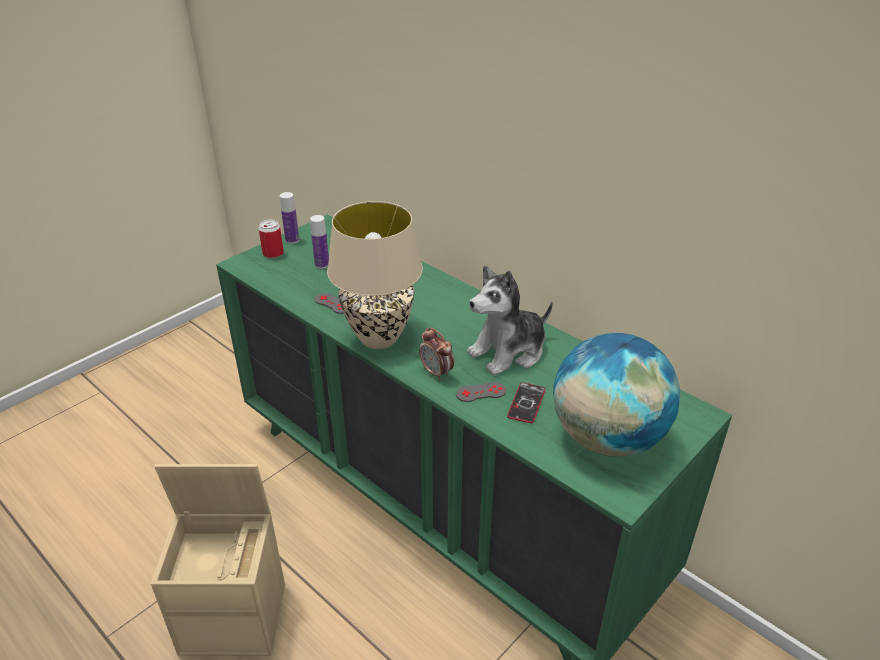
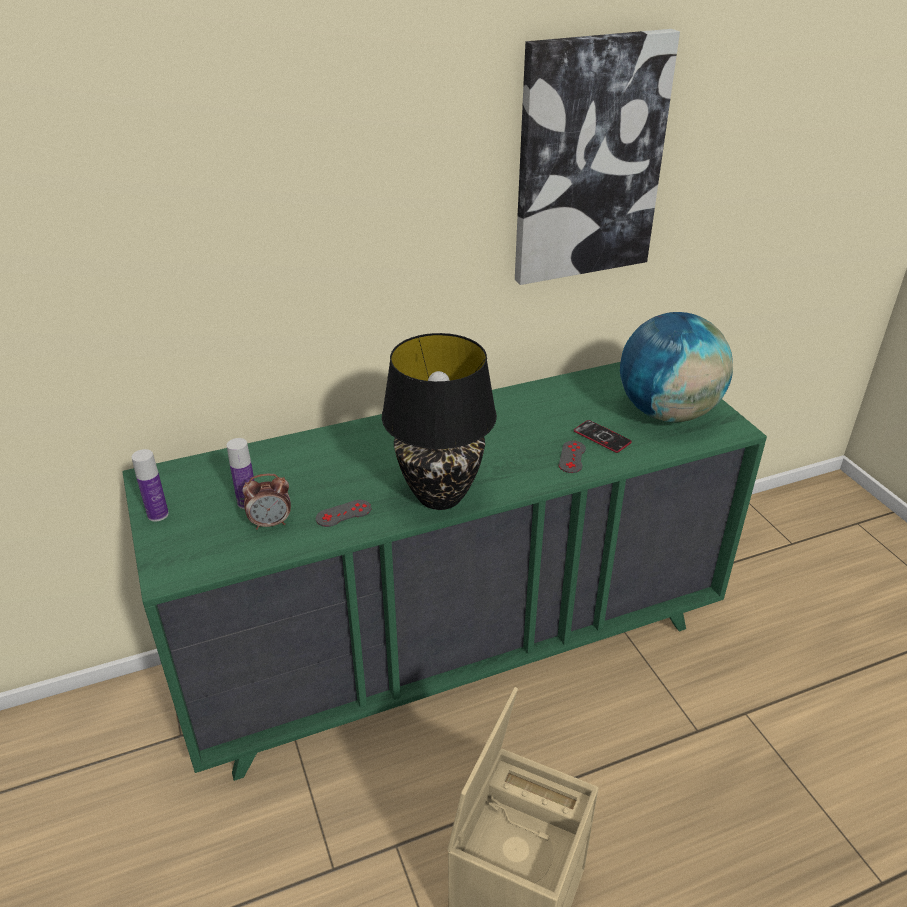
camera: 65 degrees left, 0 degrees up
(273, 253) = (175, 539): can -> none
(380, 338) = (440, 495): beige table lamp -> black table lamp
(436, 373) = (526, 474): alarm clock -> alarm clock (271, 523)
(508, 352) = (521, 423): plush toy -> none
(671, 152) = (588, 160): none -> picture

